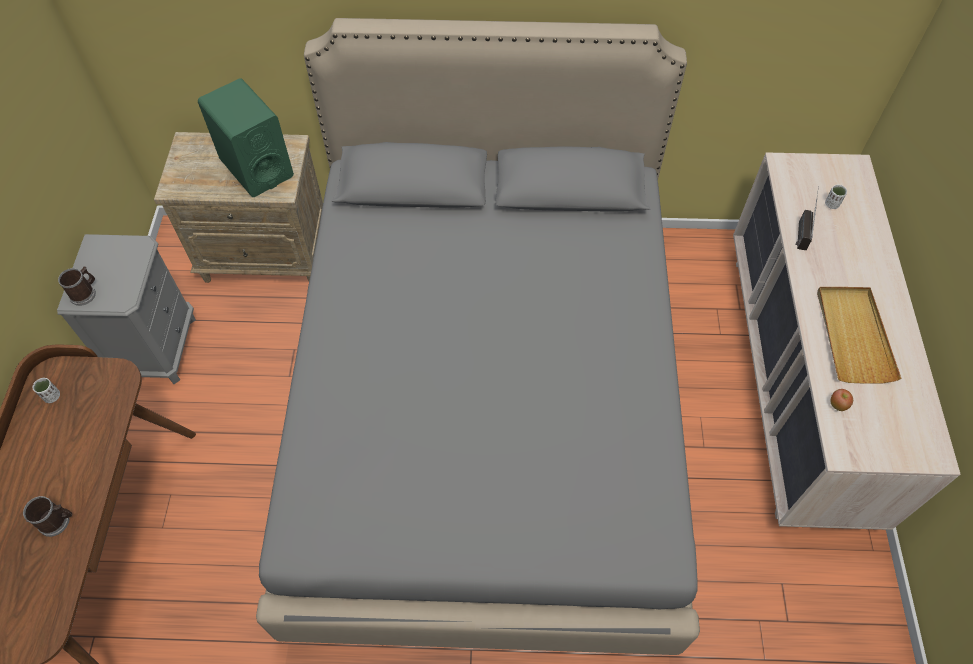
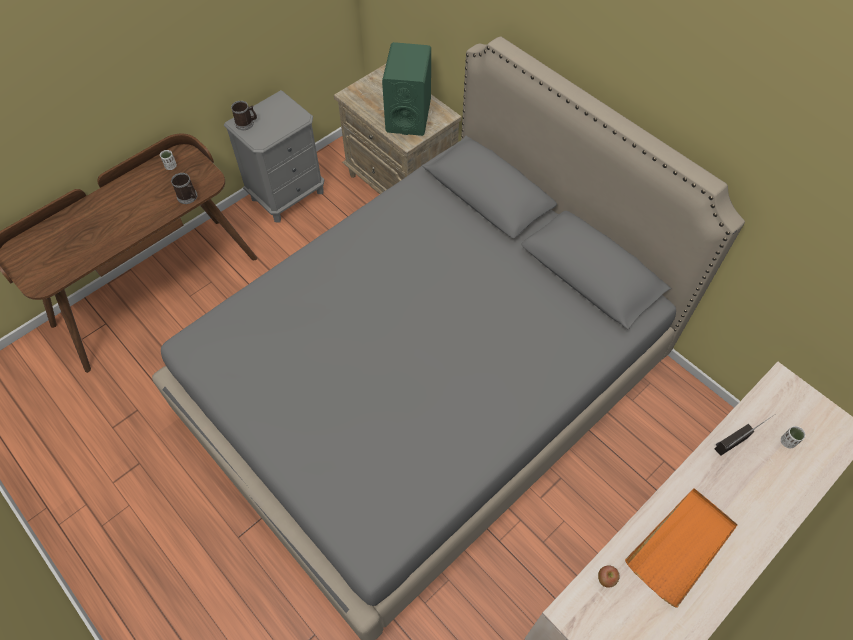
camera: 45 degrees right, 0 degrees up
(57, 521) = (106, 233): mug -> mug (189, 197)
(853, 335) = (681, 546): beige tray -> orange tray

